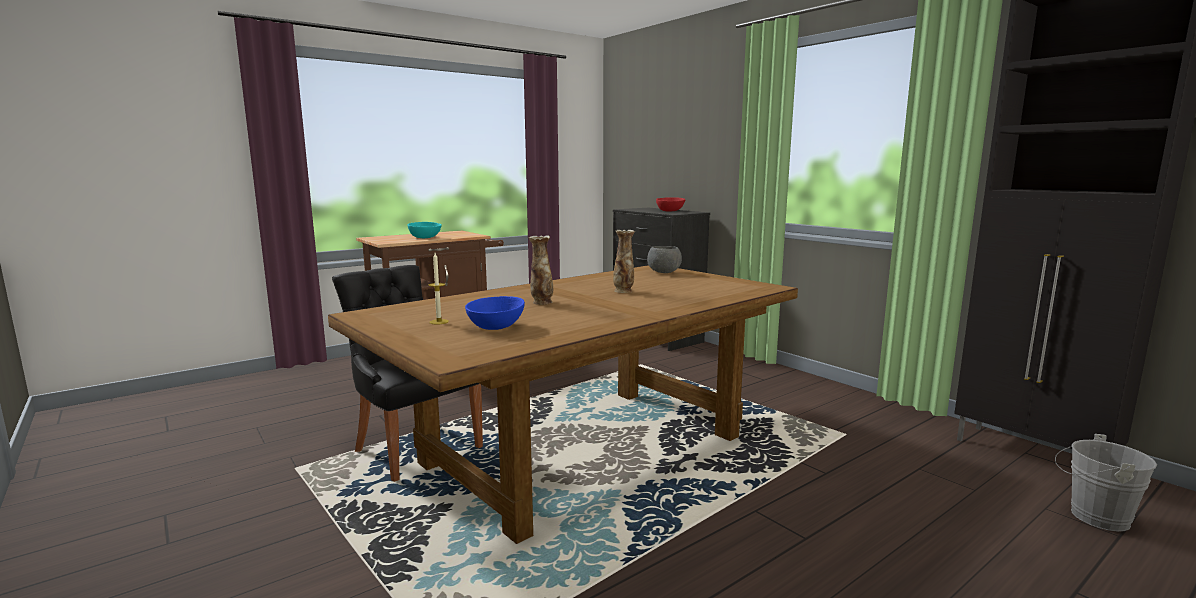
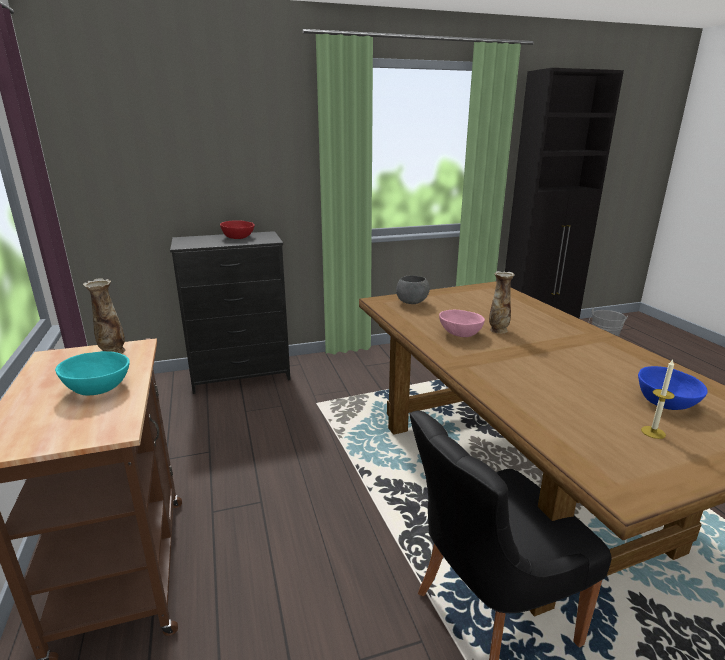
camera: 70 degrees left, 10 degrees up
(541, 302) = (549, 369): vase -> vase (112, 352)
(599, 284) = (460, 334): none -> pink bowl

